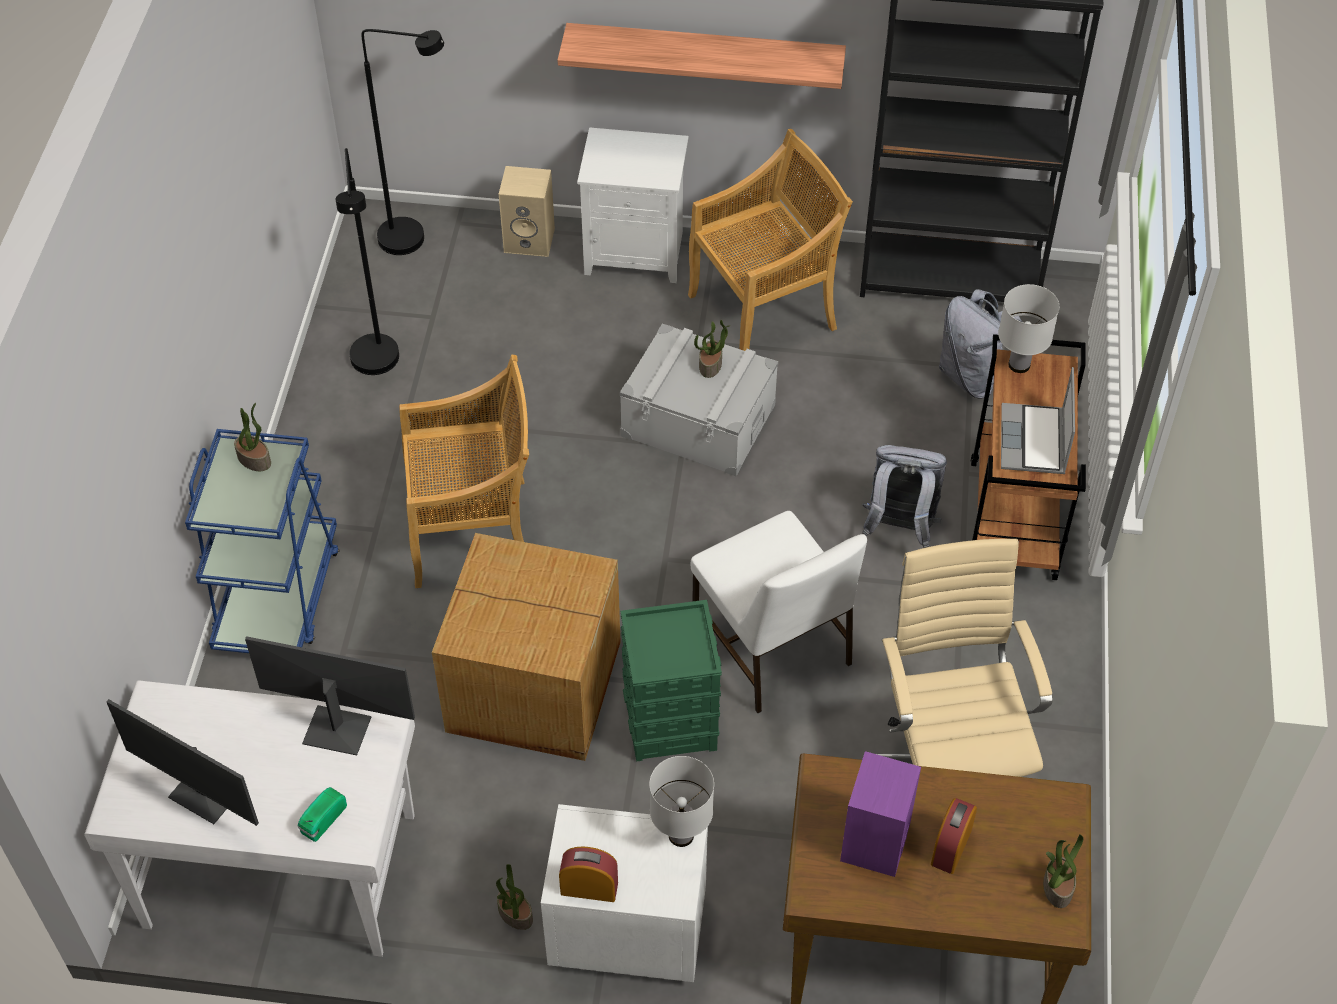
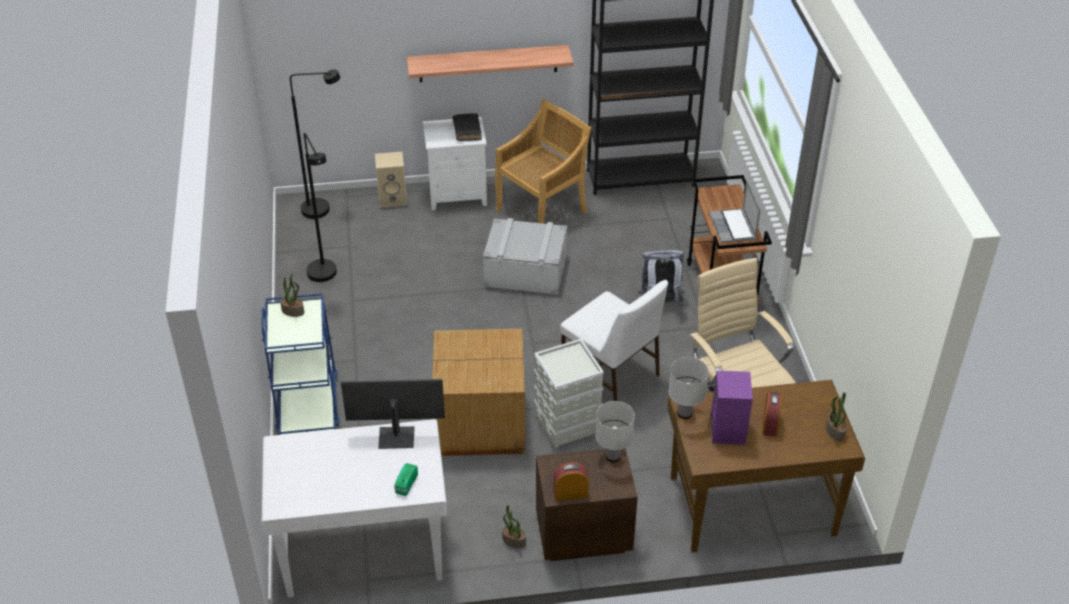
camera: 15 degrees left, 10 degrees down
(204, 795) = (329, 486): monitor -> none
(474, 533) = (415, 351): beige chair -> none
(625, 929) = (581, 534): white nightstand -> brown nightstand
(655, 160) = (467, 131): none -> black book
(671, 720) = (567, 423): green storage box -> grey storage box
(711, 365) = (530, 234): potted plant -> none
(973, 377) = (672, 223): grey backpack -> none
(1019, 365) = (711, 193): white table lamp -> white table lamp (685, 413)

